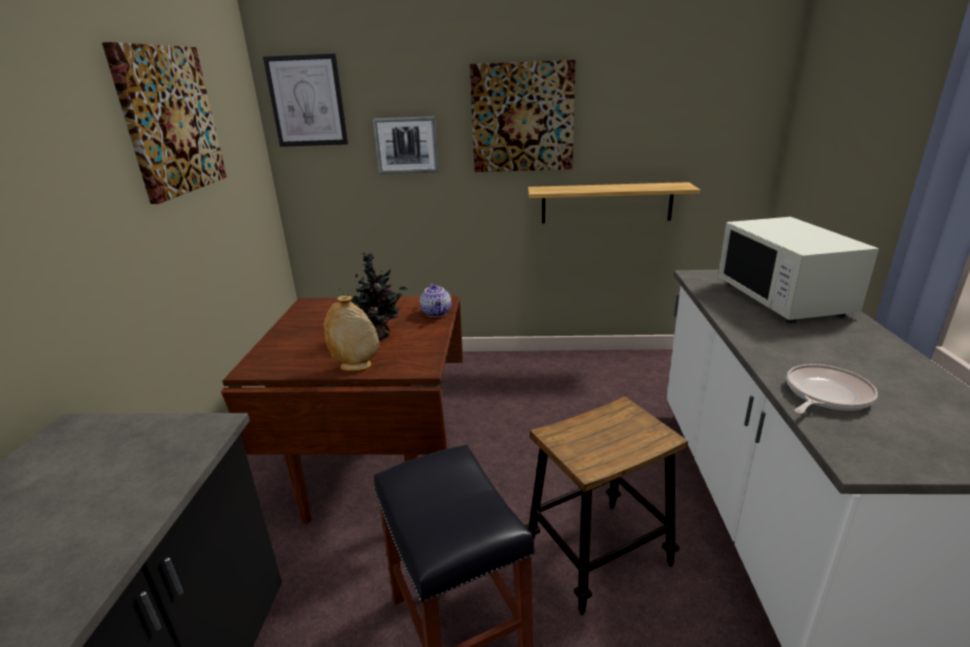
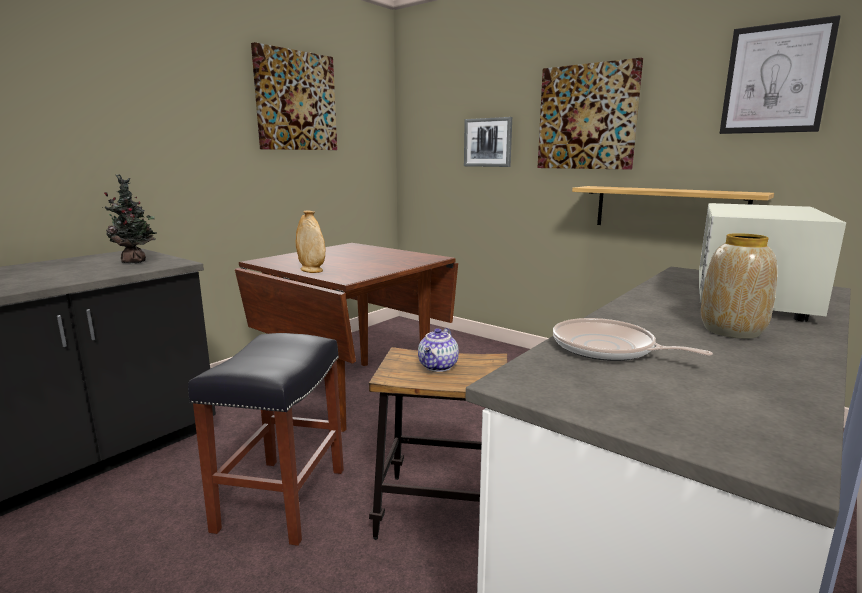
camera: 35 degrees right, 10 degrees down
(307, 101) = (424, 106): picture -> picture (775, 79)
(380, 335) = (357, 263): potted plant -> potted plant (136, 262)
(437, 313) = (418, 261): teapot -> teapot (439, 367)
(825, 395) = (607, 349): frying pan -> frying pan turned 135 degrees counterclockwise
(837, 343) = (733, 331): none -> vase

